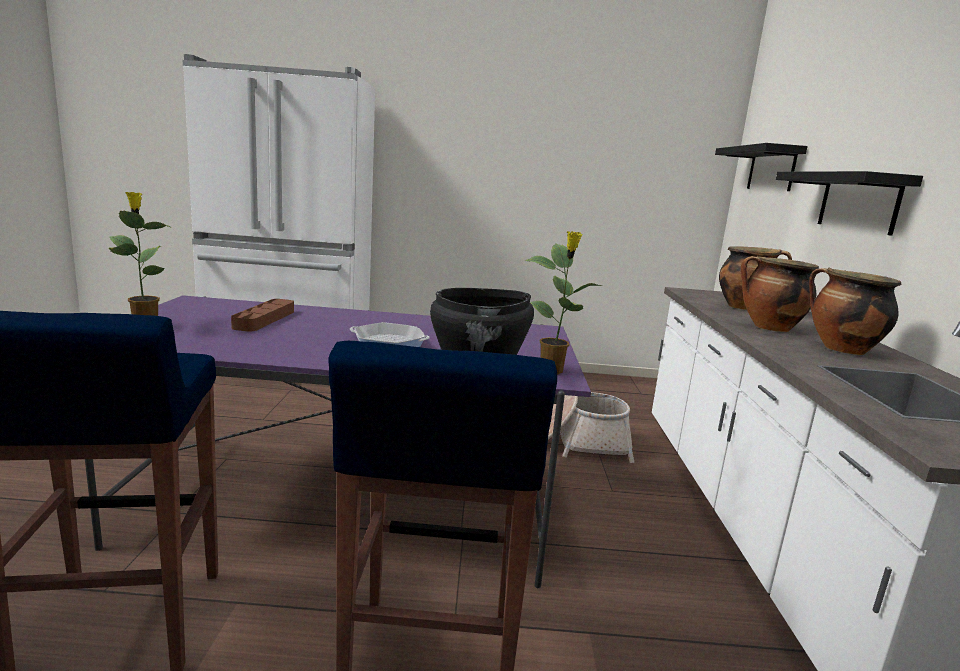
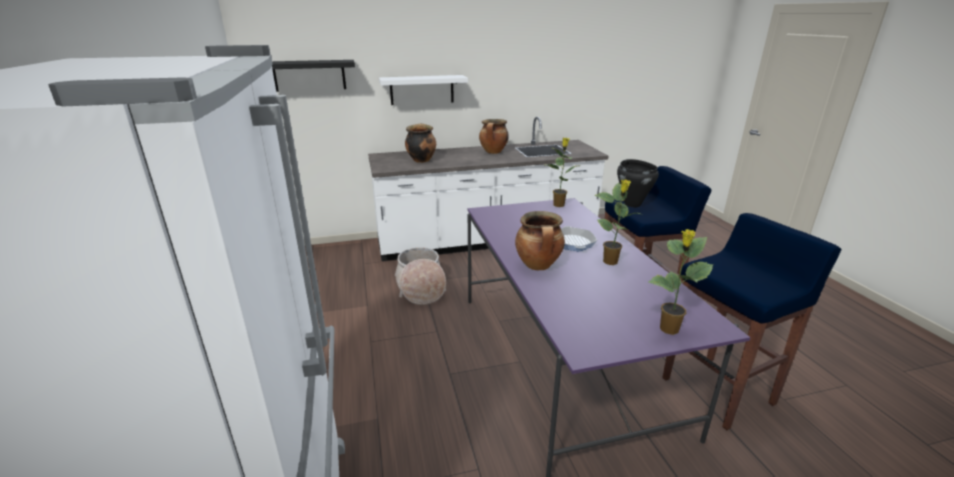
camera: 105 degrees left, 10 degrees up
(264, 319) = (586, 293): brown tray -> none
(306, 344) = (611, 262): none -> potted plant
(769, 328) = (469, 159): cooking pot -> cooking pot (539, 266)
(858, 202) = (422, 90): black shelf -> white shelf

